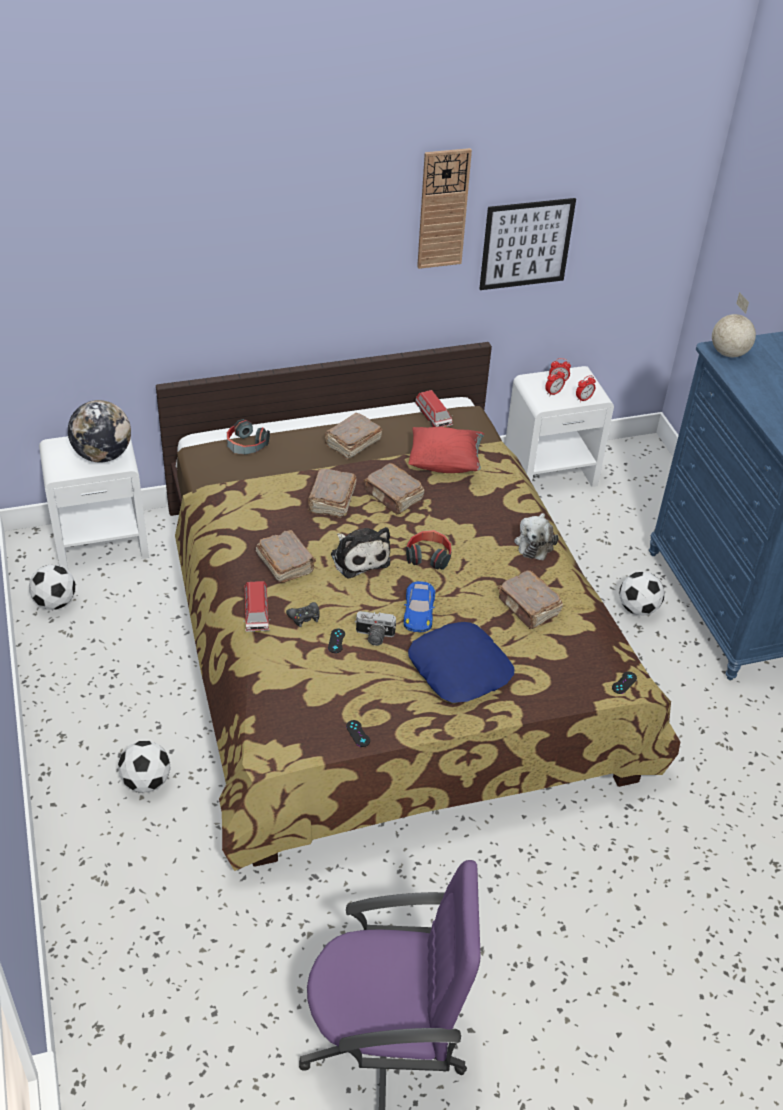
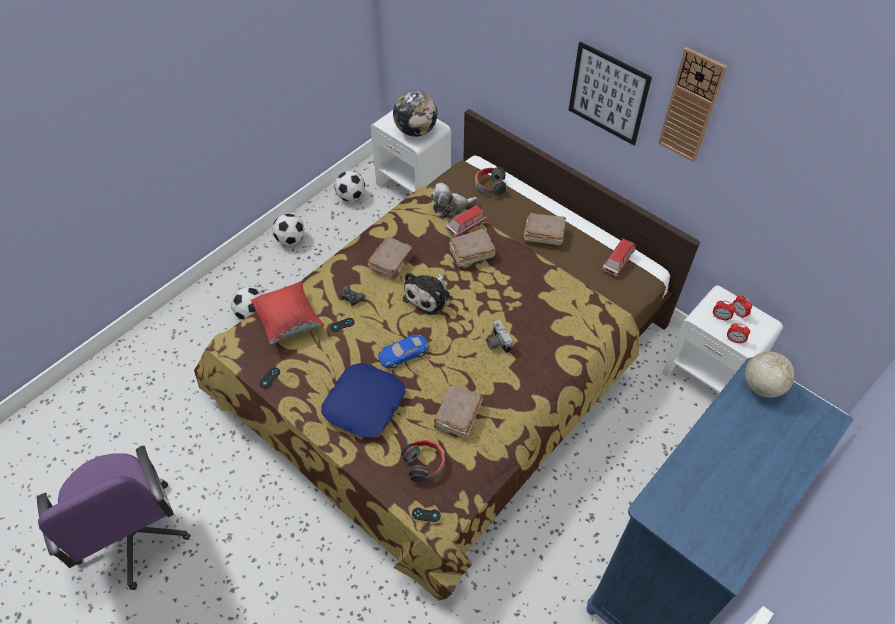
camera: 60 degrees right, 10 degrees up
(256, 614) = (336, 273): toy car -> toy car (466, 226)
(374, 636) = (360, 342): camera -> camera (497, 343)
(394, 496) = (505, 283): brown book -> none
(428, 556) = (461, 332): headphones -> headphones (425, 463)
(445, 463) = (569, 293): red pillow -> red pillow (289, 322)
(526, 244) = (757, 183): picture -> picture (608, 93)
(535, 543) = (531, 388): plush toy -> plush toy (451, 208)
(638, 608) = (611, 507): football -> football (291, 240)

